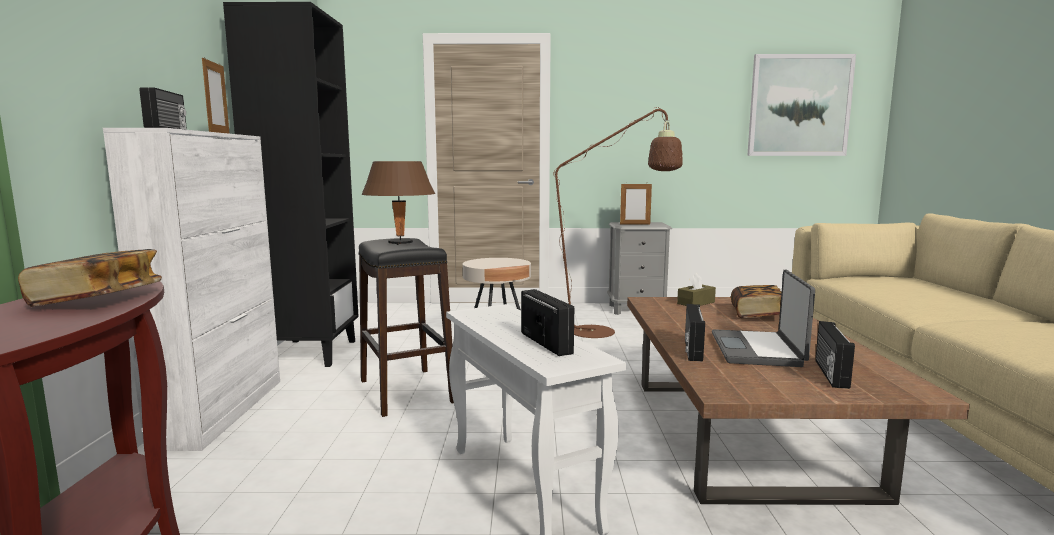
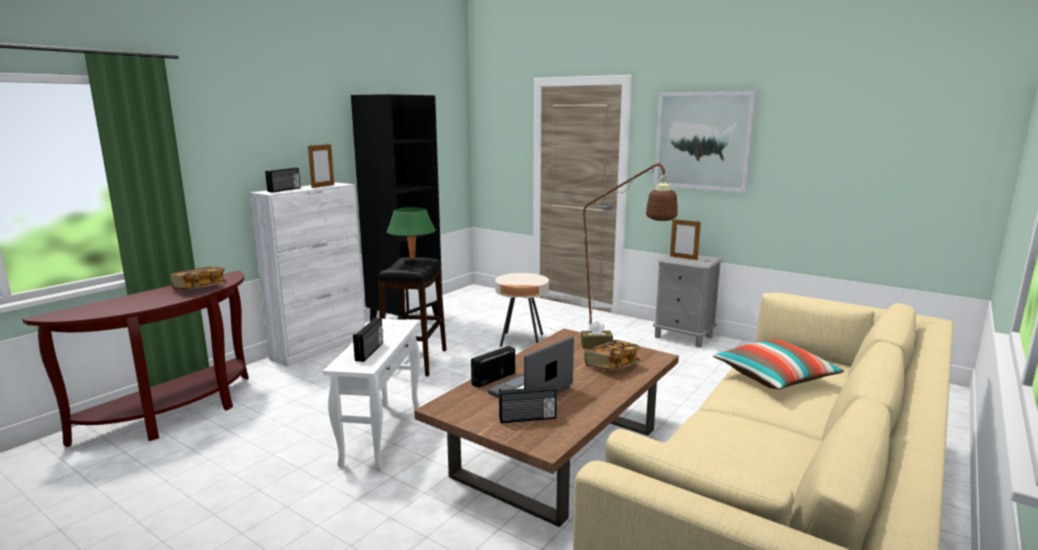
camera: 35 degrees right, 5 degrees up
(401, 243) = (413, 263): brown table lamp -> green table lamp
(799, 106) = (888, 149): picture -> picture (702, 141)
(829, 373) = (527, 418): radio -> radio turned 150 degrees counterclockwise
(903, 291) = (774, 378): none -> pillow

